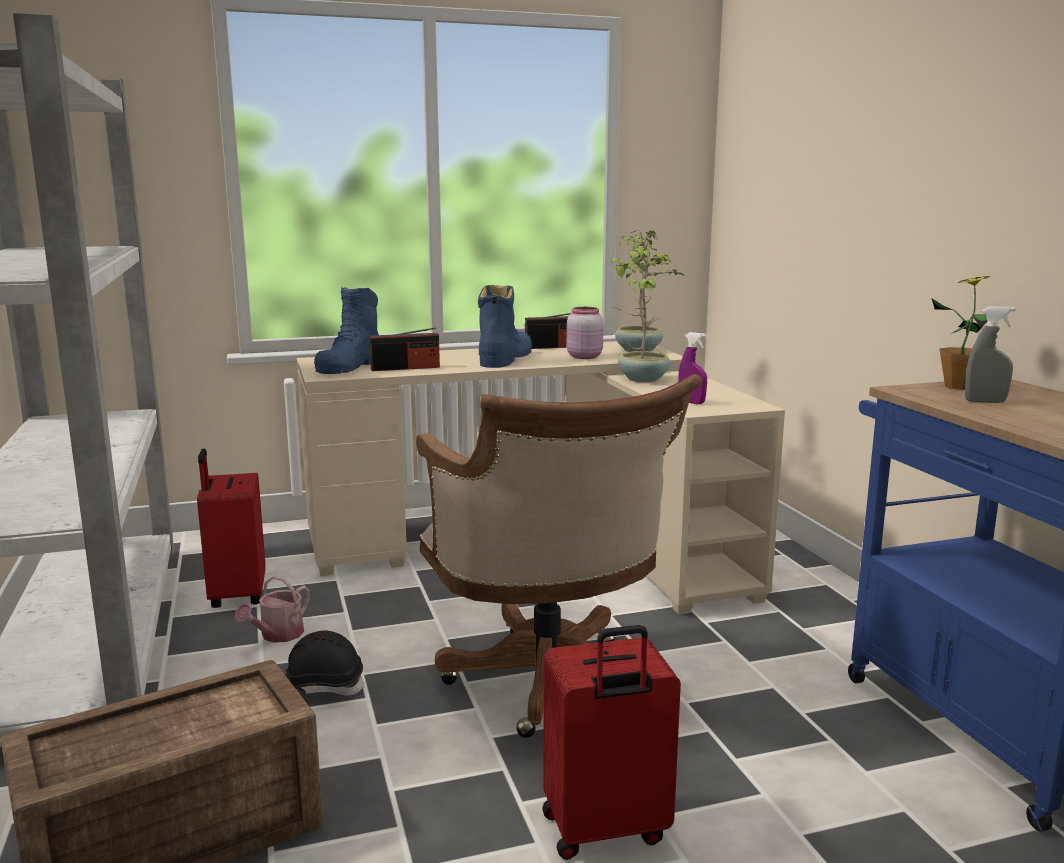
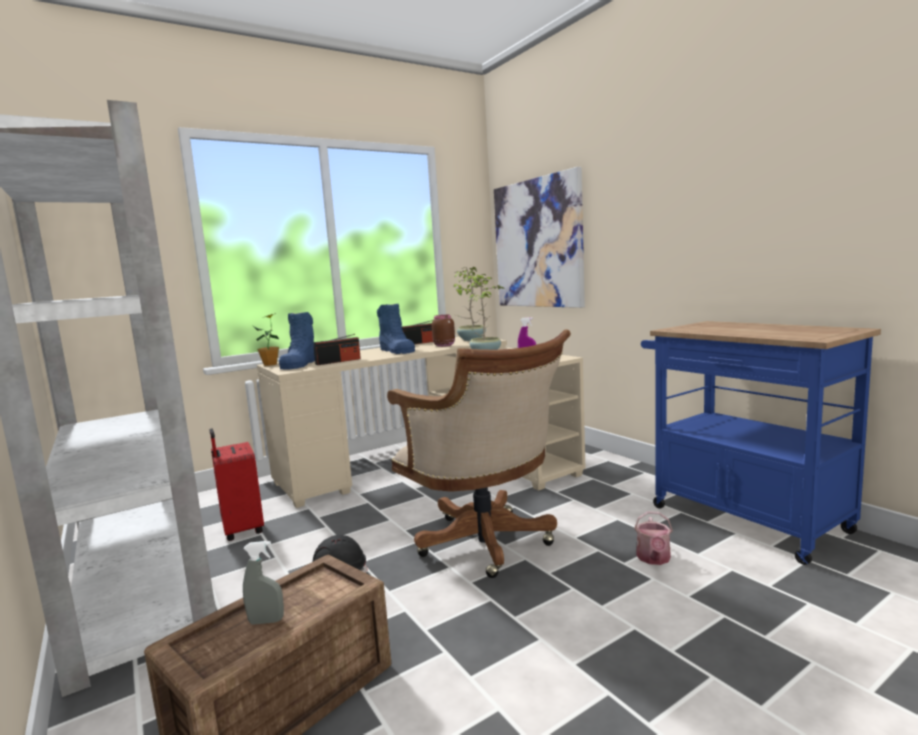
camera: 15 degrees left, 5 degrees down
(278, 635) = (287, 550): watering can -> watering can (654, 559)
(505, 359) = (397, 351): blue boot -> blue boot turned 150 degrees clockwise
(584, 357) = (444, 345): pink jar -> brown jar
(605, 830) = (577, 621): red suitcase -> none
(774, 196) = (537, 243): none -> picture
(958, 386) = (694, 326): potted plant -> potted plant (270, 364)
(985, 401) = (718, 329): grey spray bottle -> grey spray bottle (266, 621)

